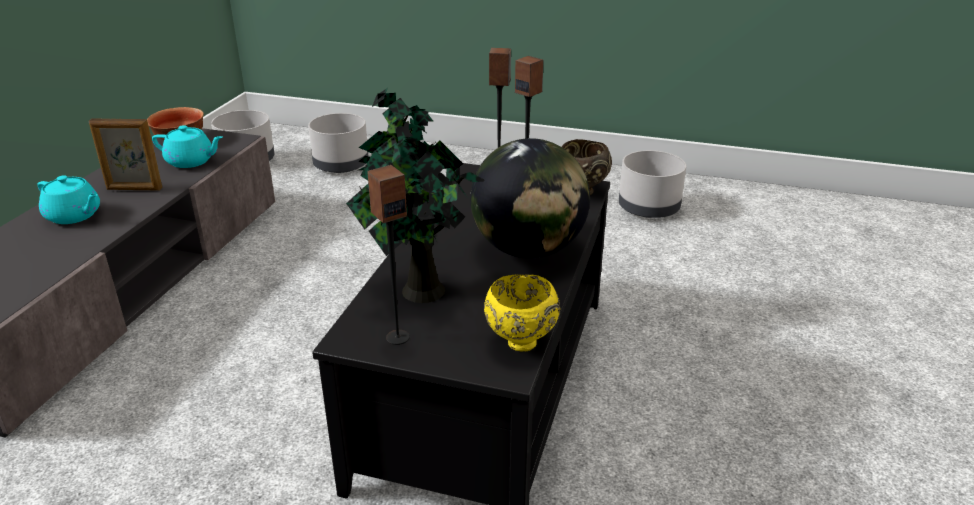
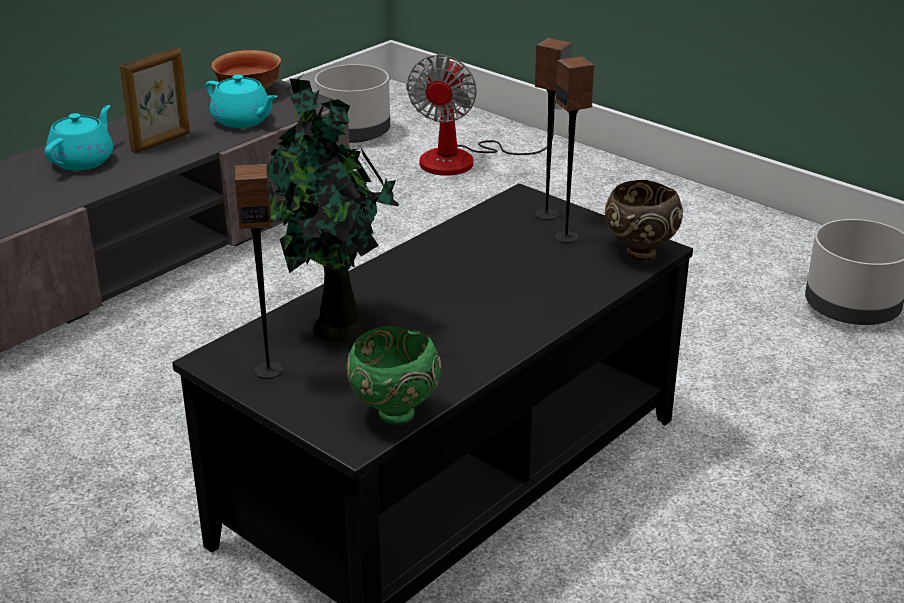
camera: 25 degrees right, 0 degrees up
(74, 216) = (83, 160): turquoise teapot -> turquoise teapot turned 120 degrees counterclockwise
(134, 189) = (162, 142): picture frame -> picture frame turned 75 degrees counterclockwise
(341, 165) = (465, 160): grey planter -> fan
(519, 344) = (393, 414): yellow bowl -> green bowl
(528, 249) = (503, 310): globe -> none

